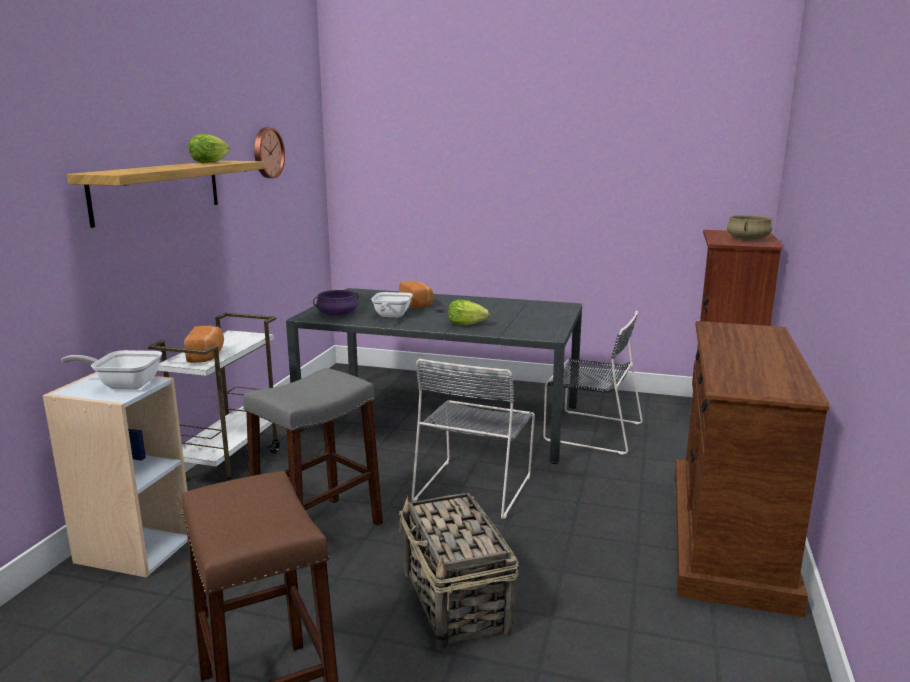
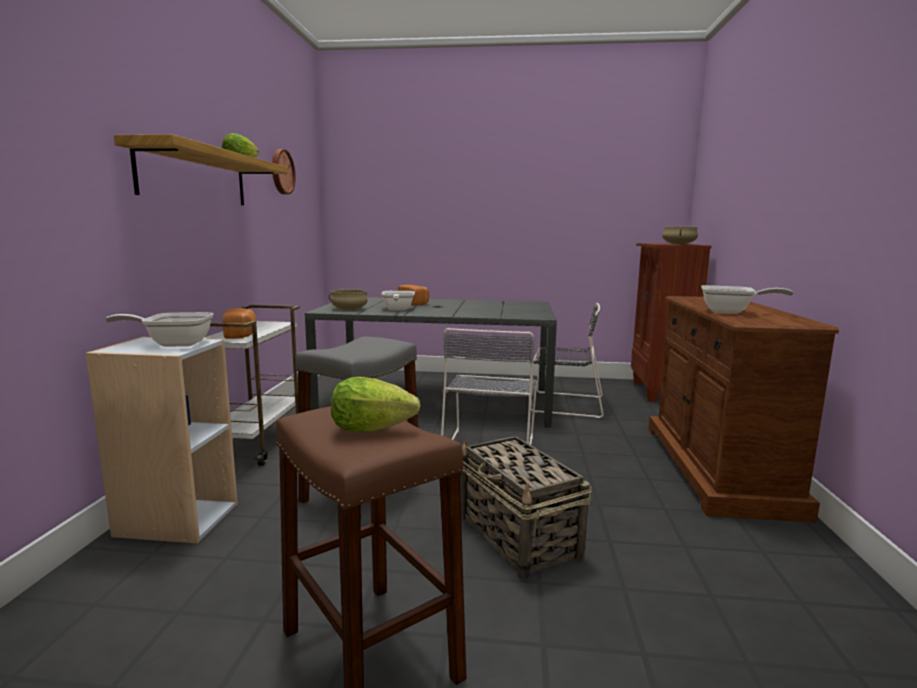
camera: 10 degrees left, 5 degrees down
(337, 314) = (349, 309): purple cooking pot -> beige cooking pot
(466, 324) = (466, 312): lettuce -> lettuce (371, 429)
(734, 364) = (731, 312): none -> frying pan

